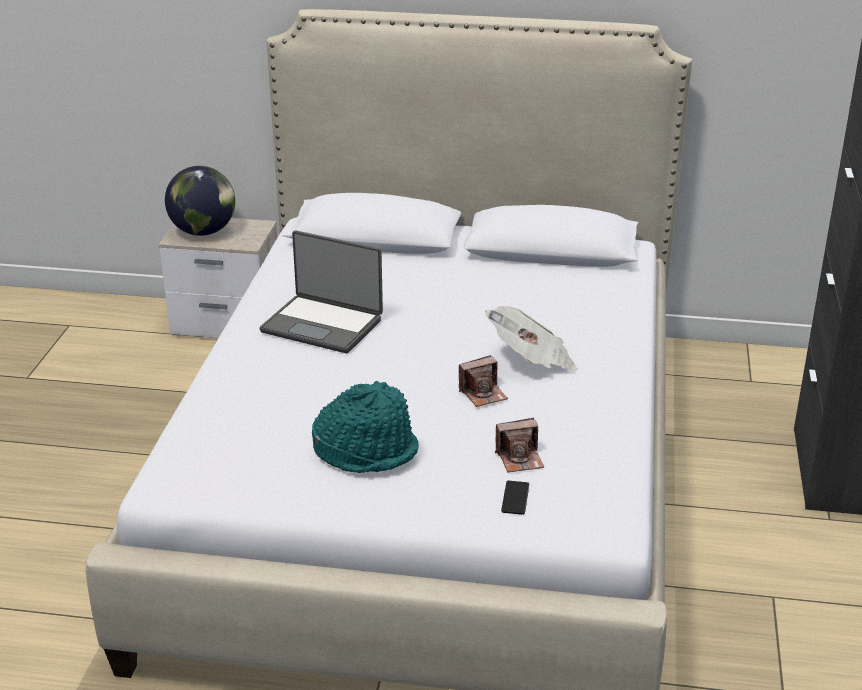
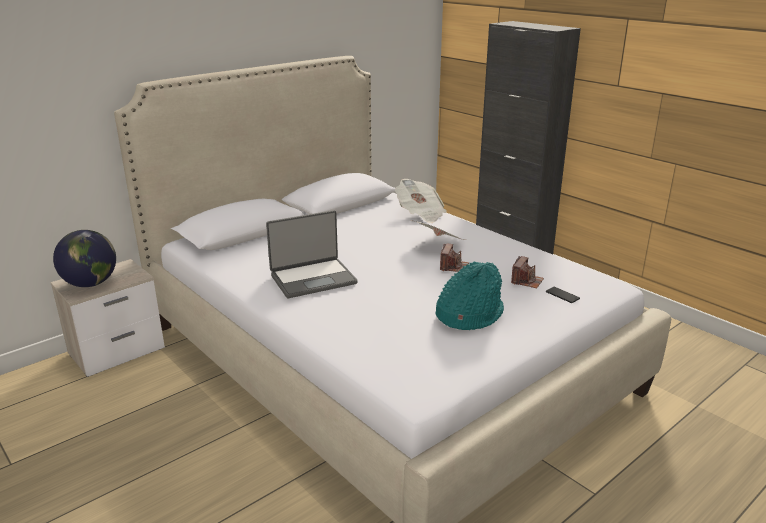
camera: 50 degrees left, 5 degrees down
(607, 310) = (420, 214): none -> newspaper

